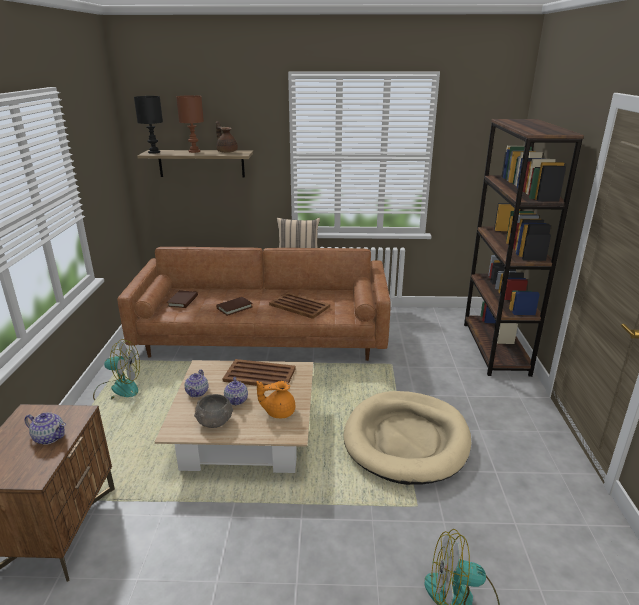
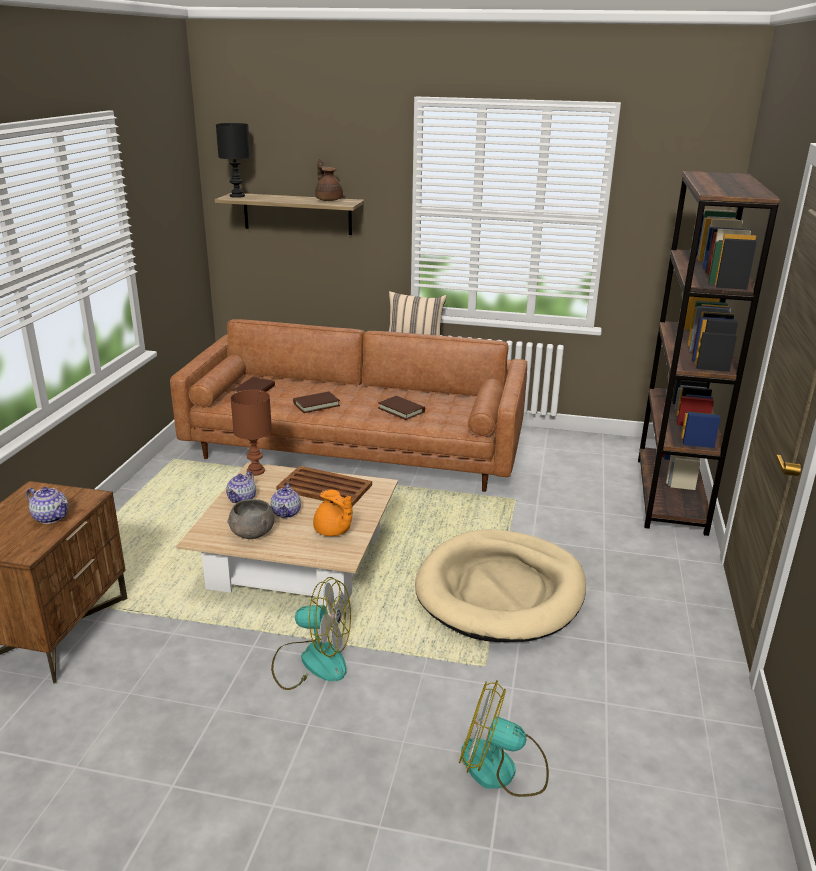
camera: 10 degrees right, 0 degrees up
(118, 389) = (158, 492): fan -> fan (312, 661)
(194, 151) = (287, 197): brown table lamp -> brown table lamp (255, 471)
(278, 412) = (333, 531): orange teapot -> orange teapot turned 135 degrees counterclockwise
(299, 306) = (401, 410): brown tray -> brown book

